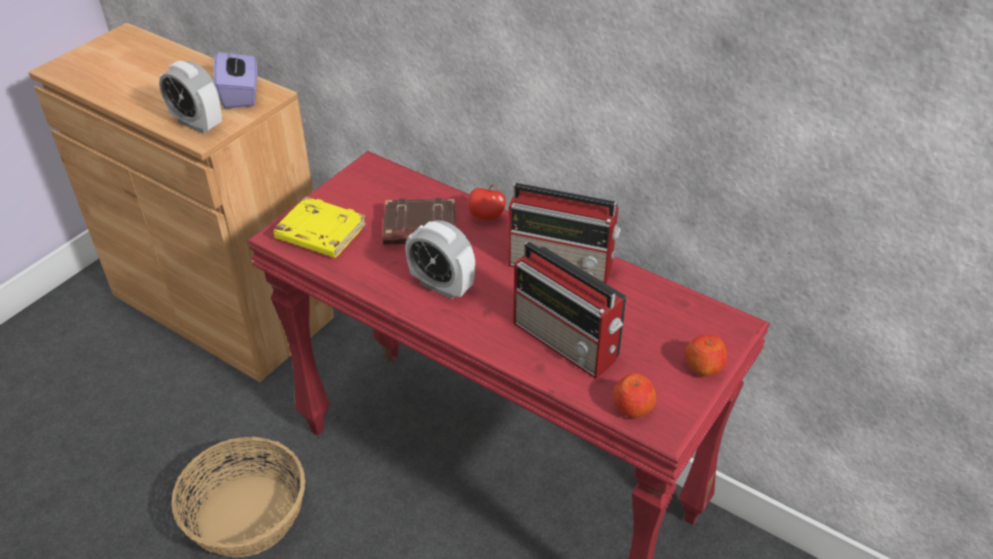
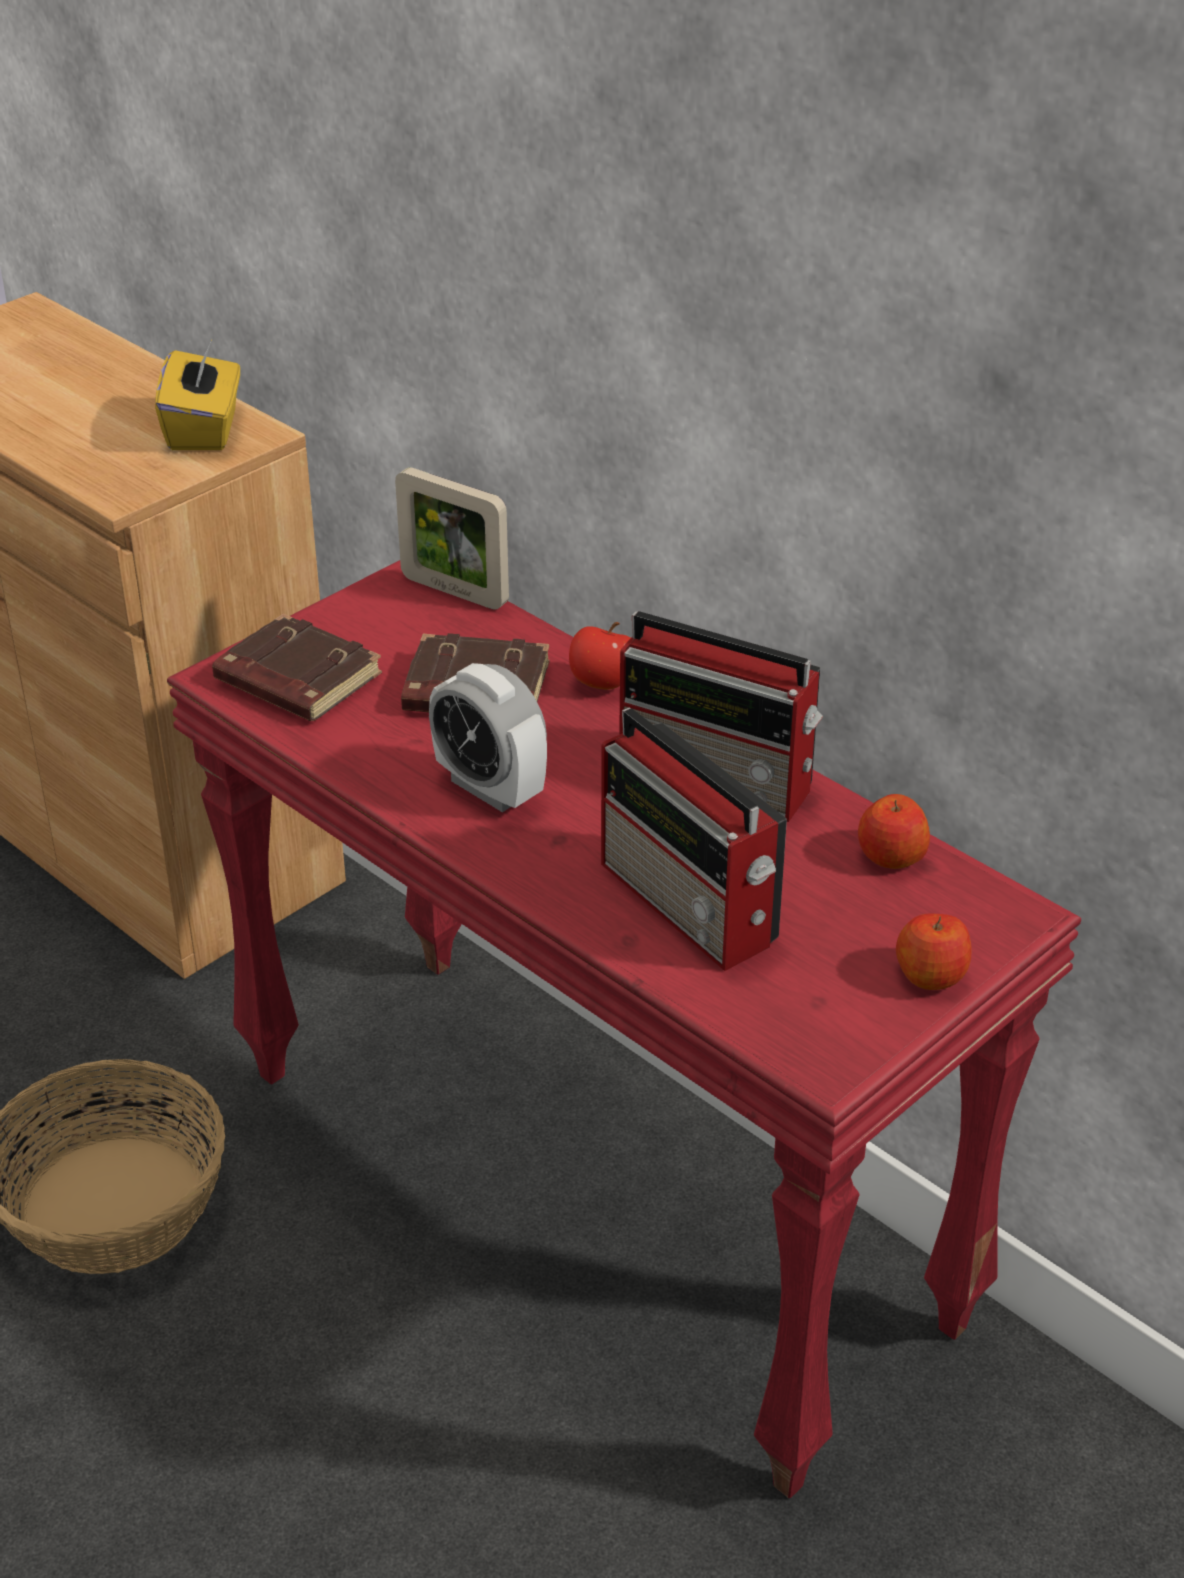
camera: 10 degrees right, 5 degrees down
(197, 124) = (117, 471): alarm clock -> none
(240, 95) = (204, 430): purple tissue box -> yellow tissue box
(319, 233) = (295, 680): yellow book -> brown book
(393, 172) = (454, 591): none -> picture frame
(632, 407) = (777, 1025): apple -> apple (890, 856)

